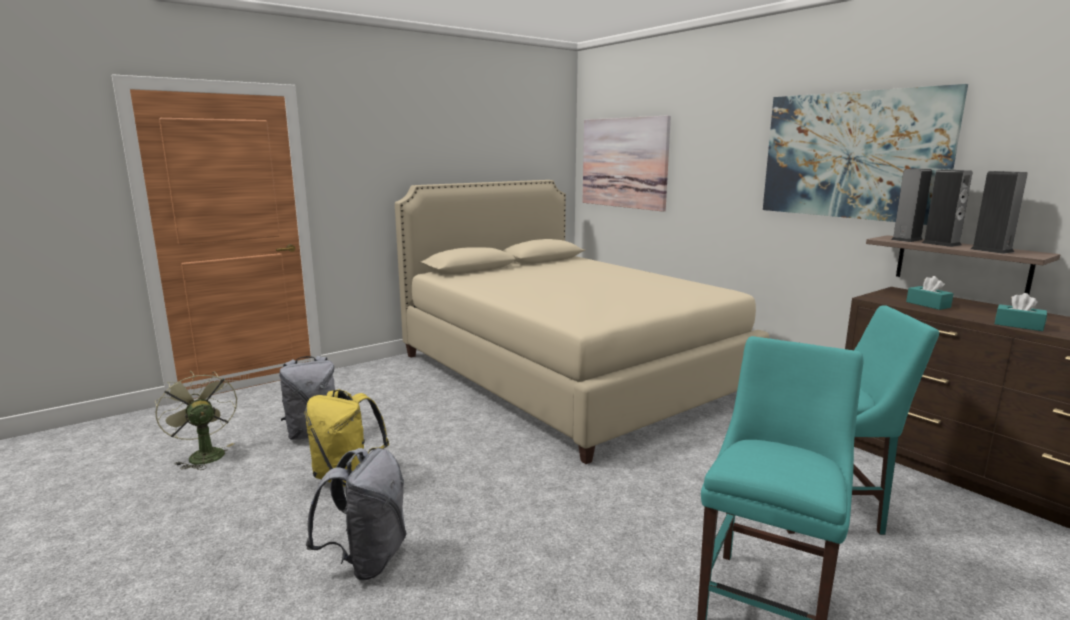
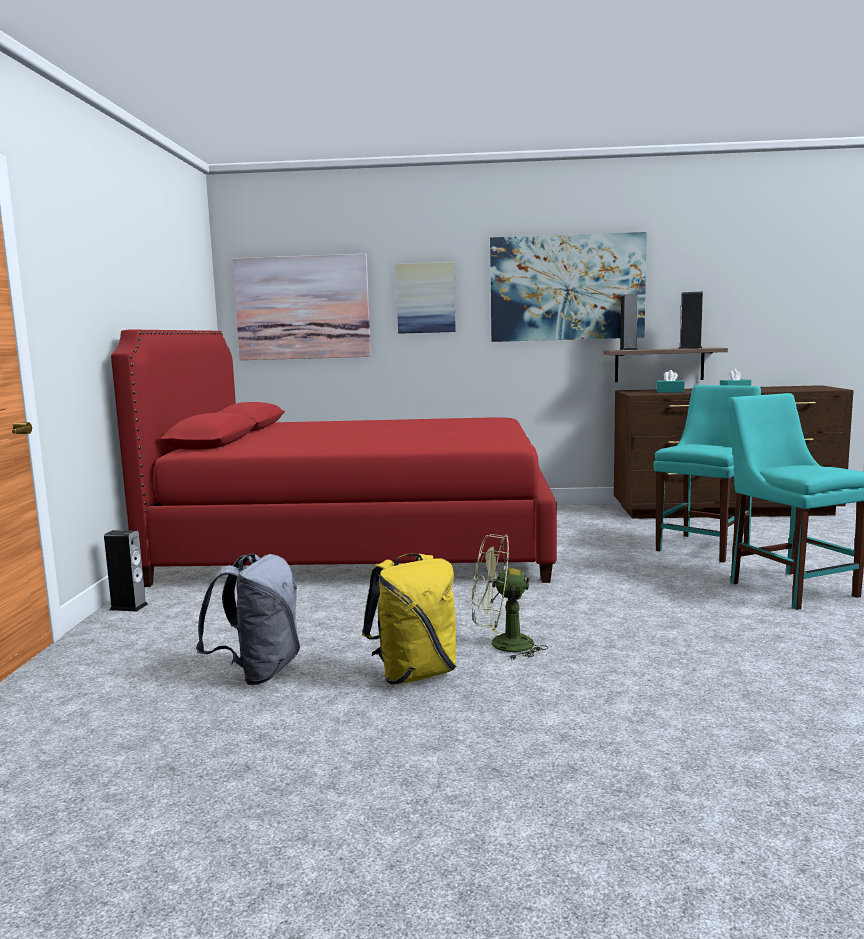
camera: 50 degrees left, 5 degrees down
(203, 454) = (177, 751): green fan -> green fan (502, 645)
(367, 560) = (599, 694): grey backpack -> none
(567, 374) = (362, 544): beige bed -> red bed
(712, 159) = (426, 298): none -> picture
(941, 244) = (654, 349): speaker -> speaker (128, 607)

